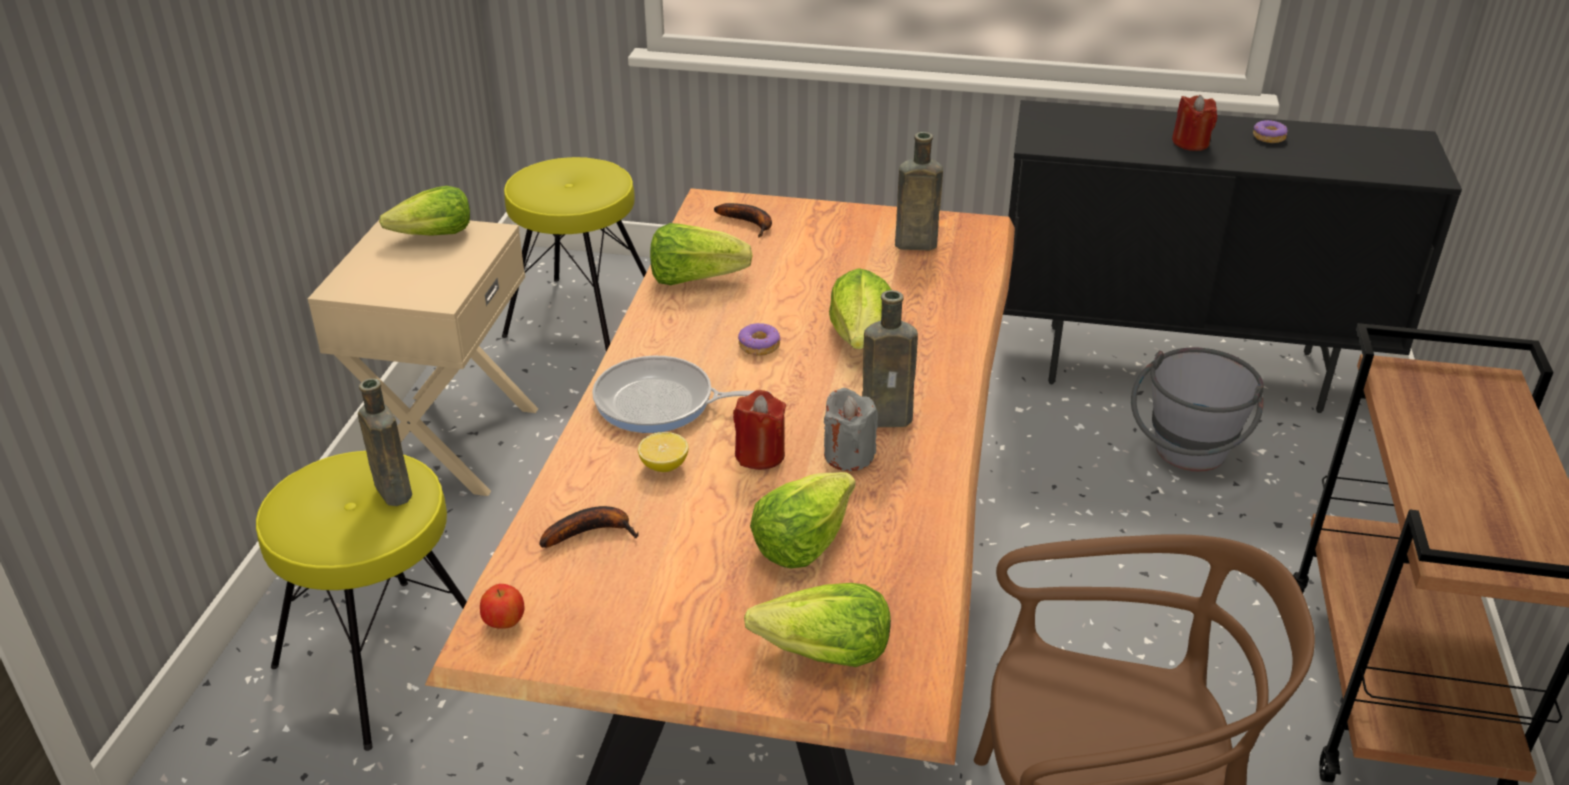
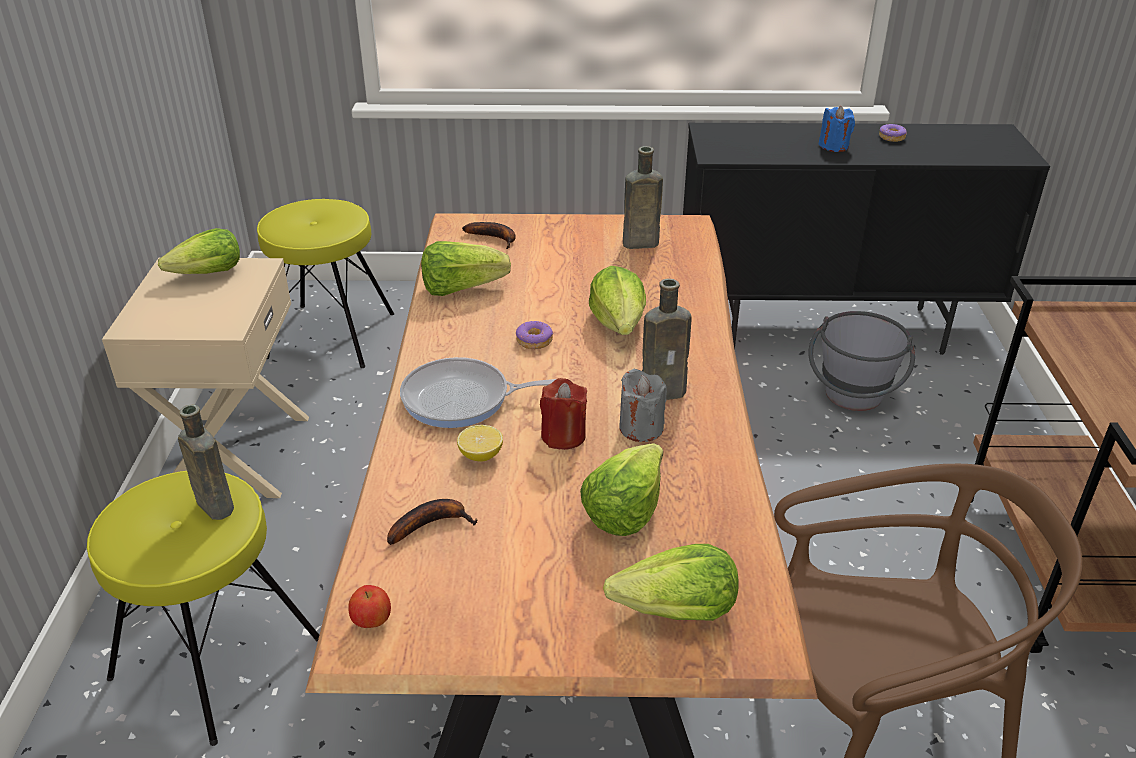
camera: 10 degrees left, 0 degrees up
(1190, 143) = (834, 146): red candle -> blue candle

